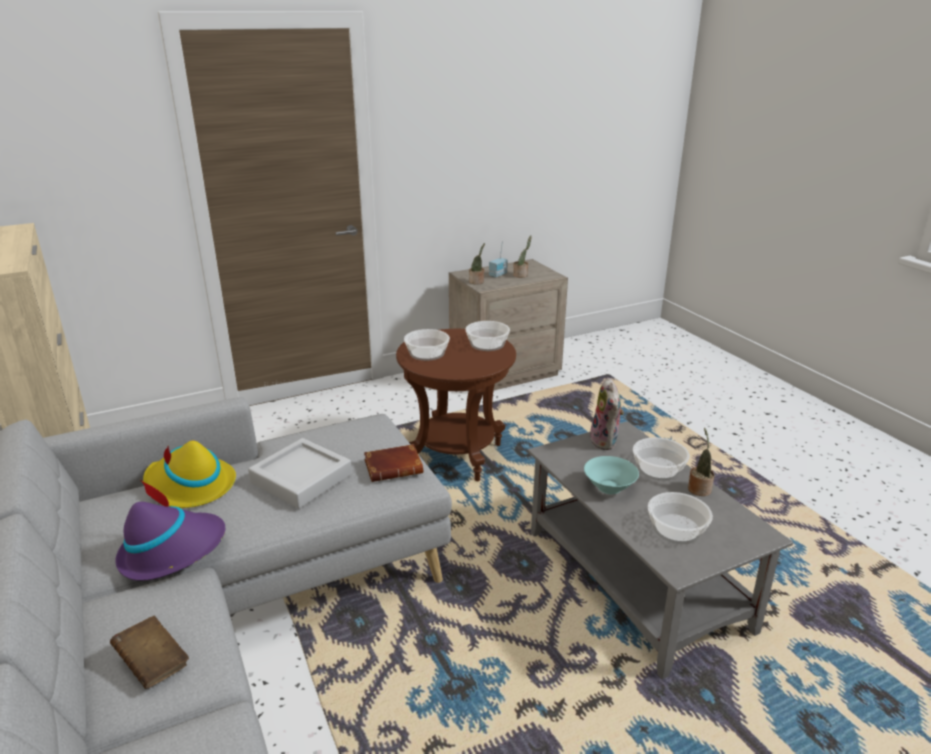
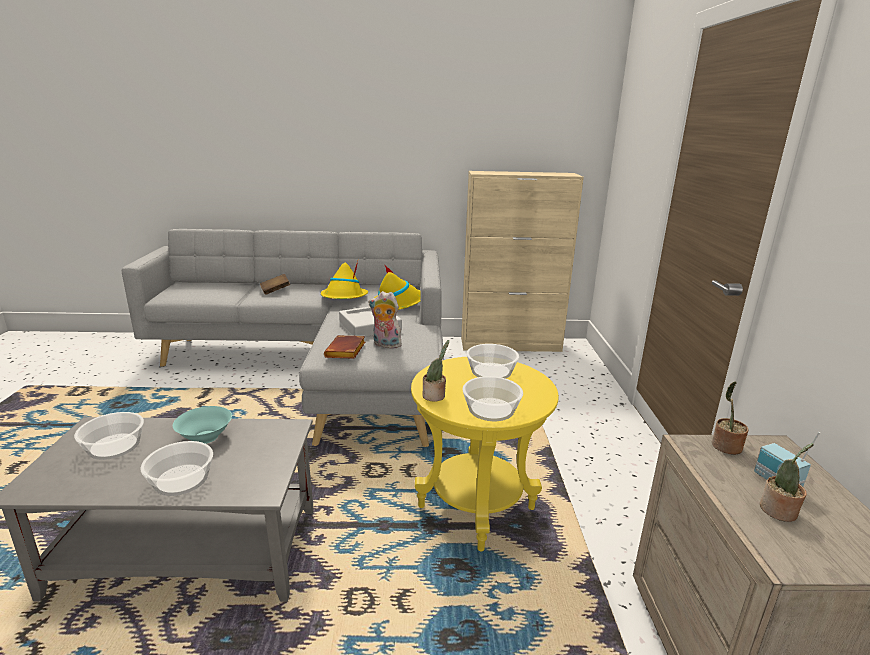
camera: 115 degrees right, 5 degrees down
(172, 550) = (344, 297): purple hat -> yellow hat
(456, 456) = (476, 508): brown side table -> yellow side table
(606, 442) = (263, 467): plush toy -> plush toy (385, 345)
(699, 488) = (120, 489): potted plant -> potted plant (435, 396)

